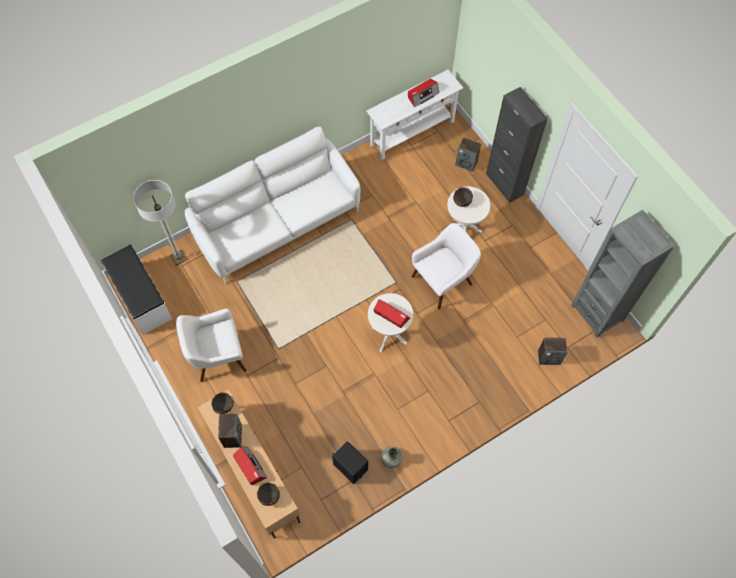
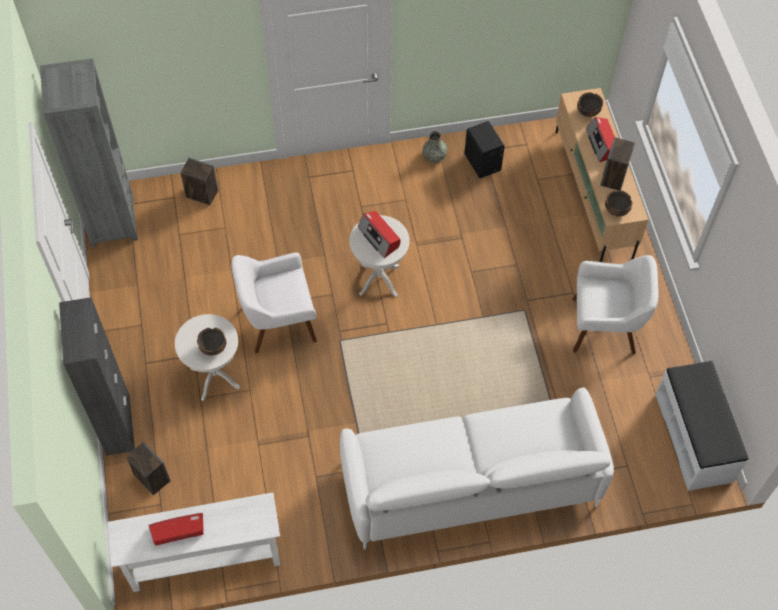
camera: 160 degrees left, 5 degrees down
(179, 258) = (629, 479): floor lamp -> none

